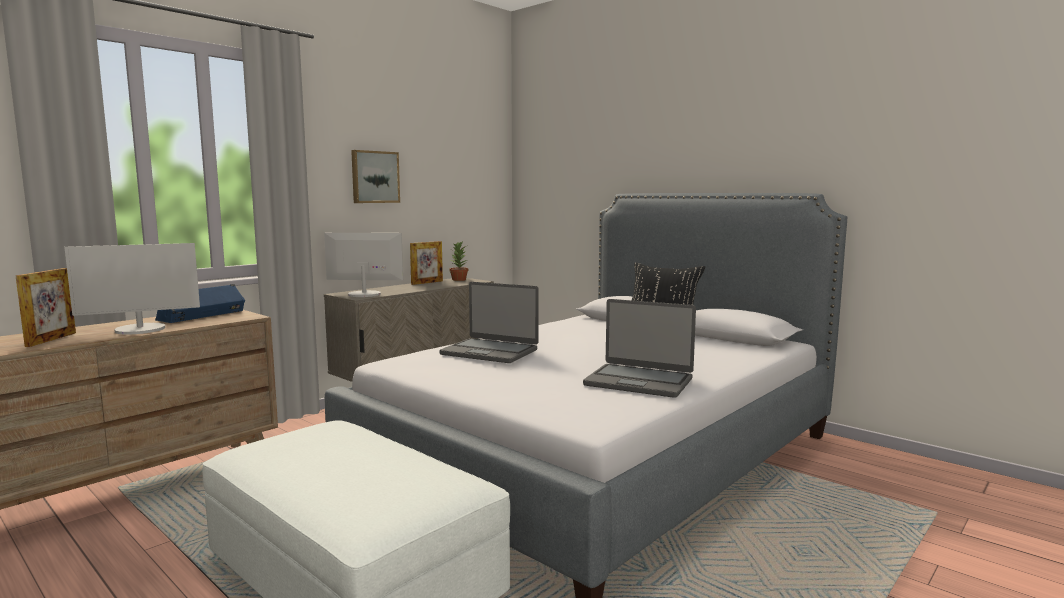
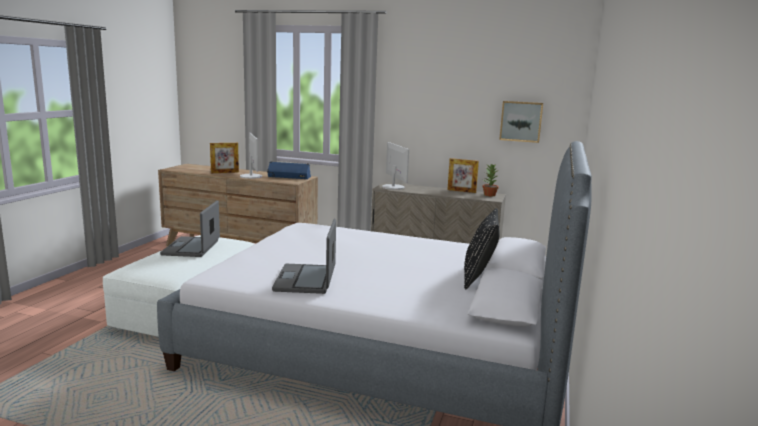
camera: 65 degrees right, 5 degrees up
(140, 329) = (251, 176): monitor -> monitor turned 150 degrees counterclockwise
(374, 177) = (433, 106): picture -> picture (521, 121)
(490, 352) = (340, 238): laptop -> laptop (192, 248)

